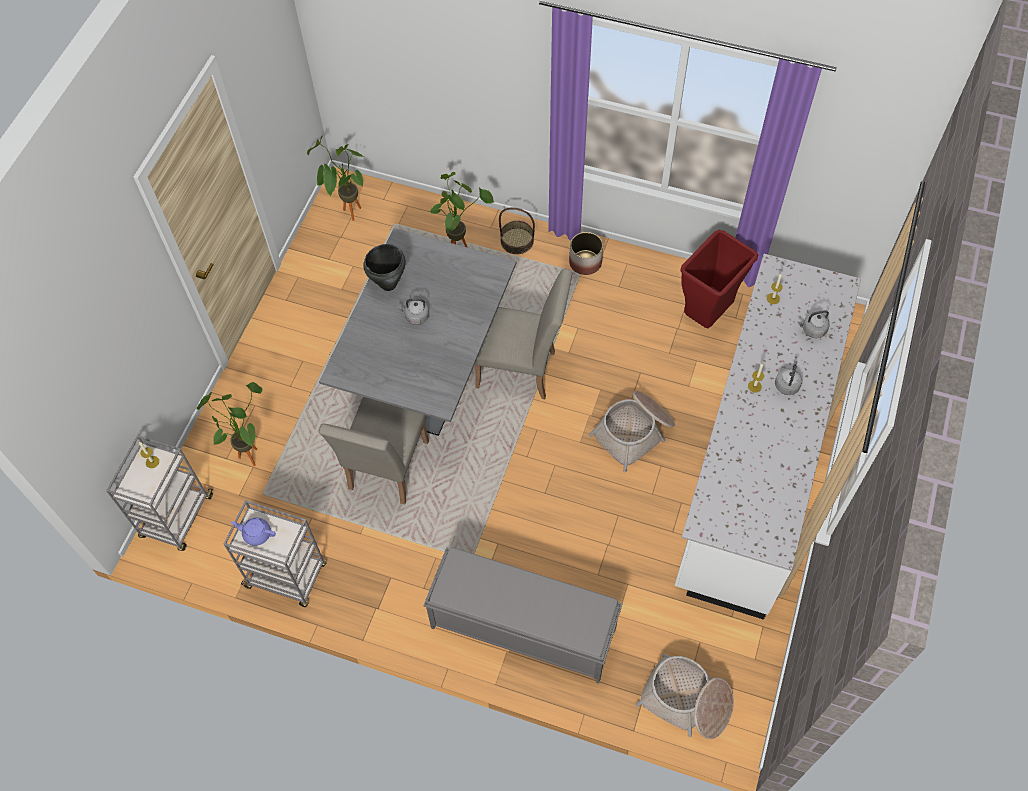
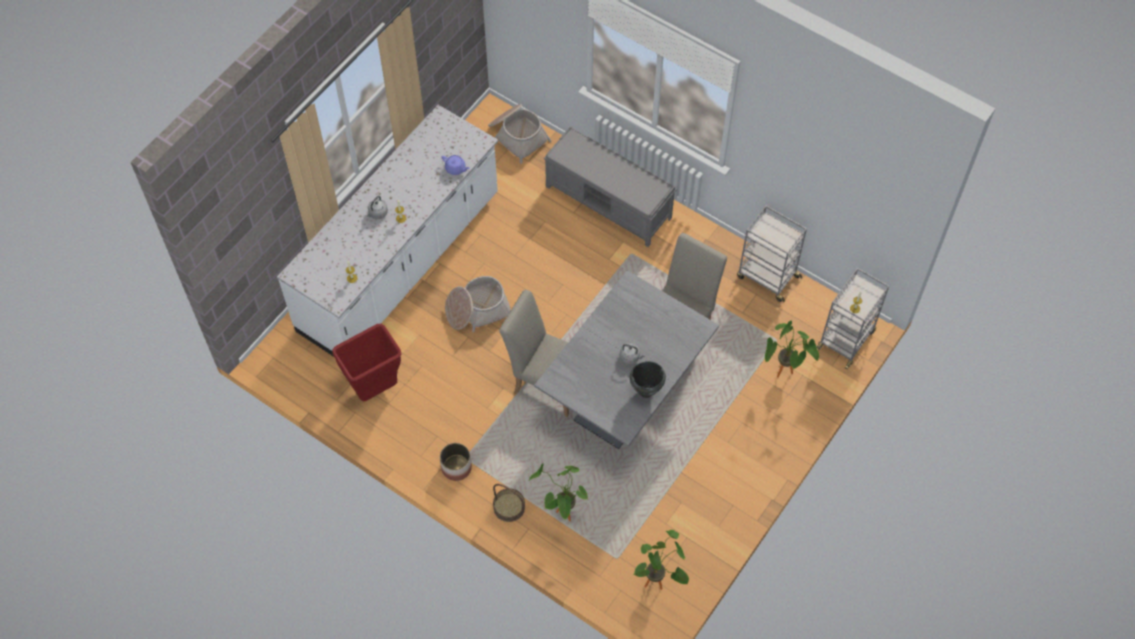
camera: 165 degrees left, 0 degrees up
(256, 534) = (783, 239): purple teapot -> purple teapot (456, 168)
(812, 330) = (336, 247): grey kettle -> none

